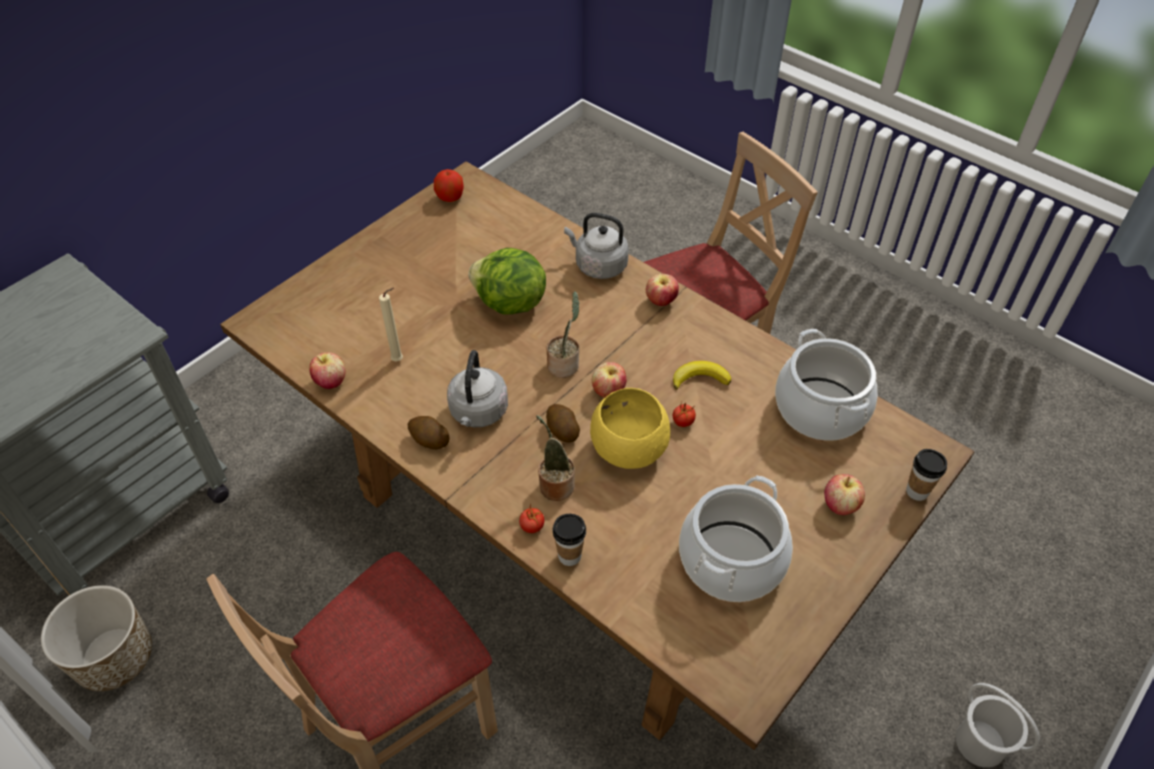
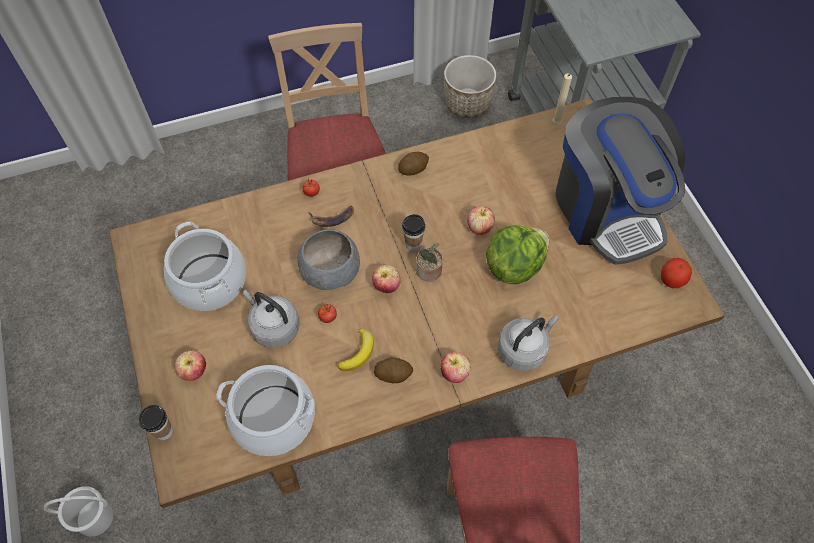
camera: 120 degrees right, 10 degrees up
(331, 382) = (497, 137): apple -> apple (479, 228)
(390, 260) = (607, 210): none -> coffee machine
(399, 360) = (495, 178): beige candle -> beige candle (555, 124)
(478, 413) = (418, 203): grey kettle -> grey kettle (273, 327)
(555, 484) = (332, 218): potted plant -> banana
(562, 430) = (371, 242): potato -> potato (393, 374)
(569, 556) = (278, 202): cup -> cup (413, 244)
(628, 449) = (330, 271): yellow bowl -> grey bowl

